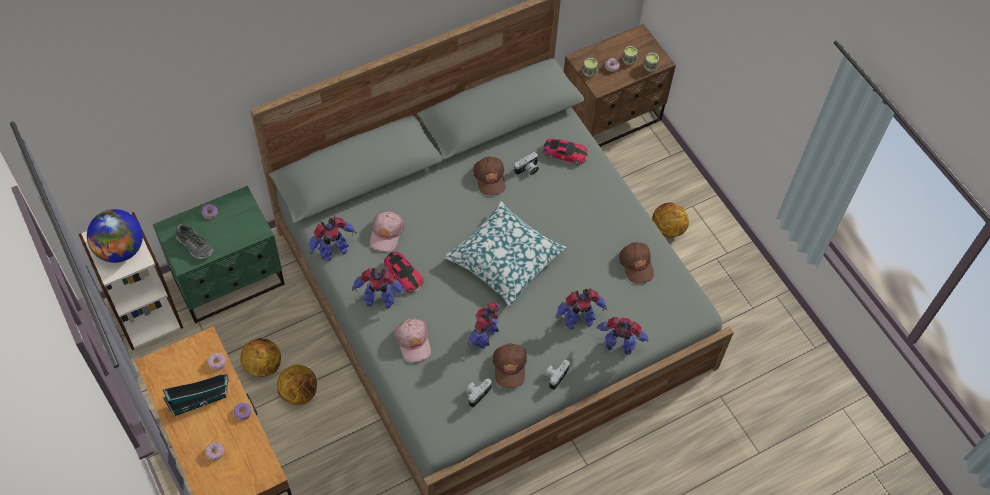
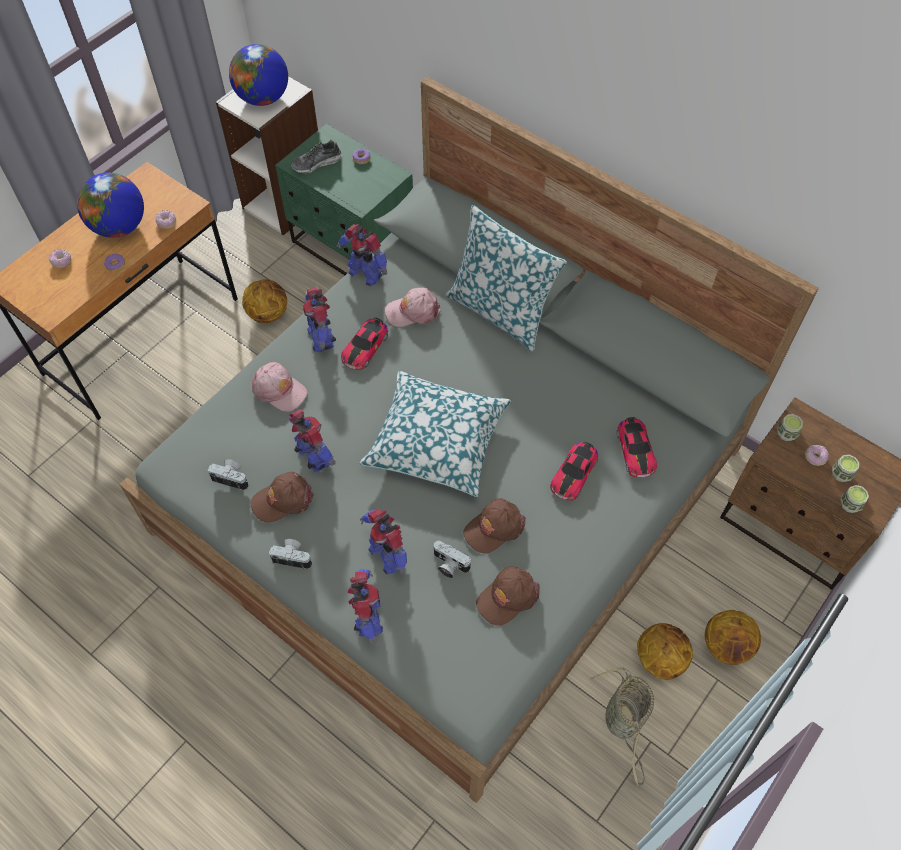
camera: 70 degrees right, 0 degrees up
(195, 245) = (317, 163): shoe -> shoe turned 45 degrees clockwise
(201, 400) = (119, 227): toy house -> globe
(300, 393) = (250, 357): basketball -> basketball (727, 646)
(413, 342) = (279, 390): pink cap -> pink cap turned 105 degrees counterclockwise
(415, 180) = (500, 311): none -> pillow
(485, 336) = (314, 457): toy robot -> toy robot turned 45 degrees clockwise
(490, 178) = (548, 383): brown cap -> brown cap (494, 528)
(527, 170) = (584, 418): camera -> camera (449, 565)
(566, 193) = (574, 474): none -> toy car
(698, 267) = (623, 721): none -> basket

